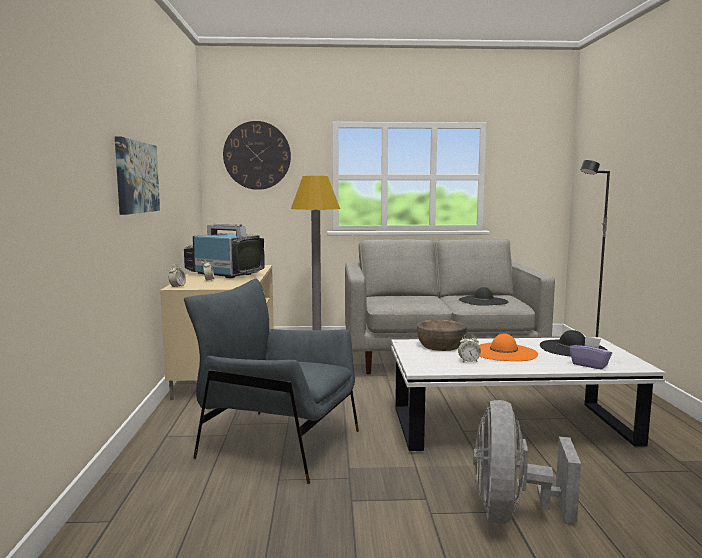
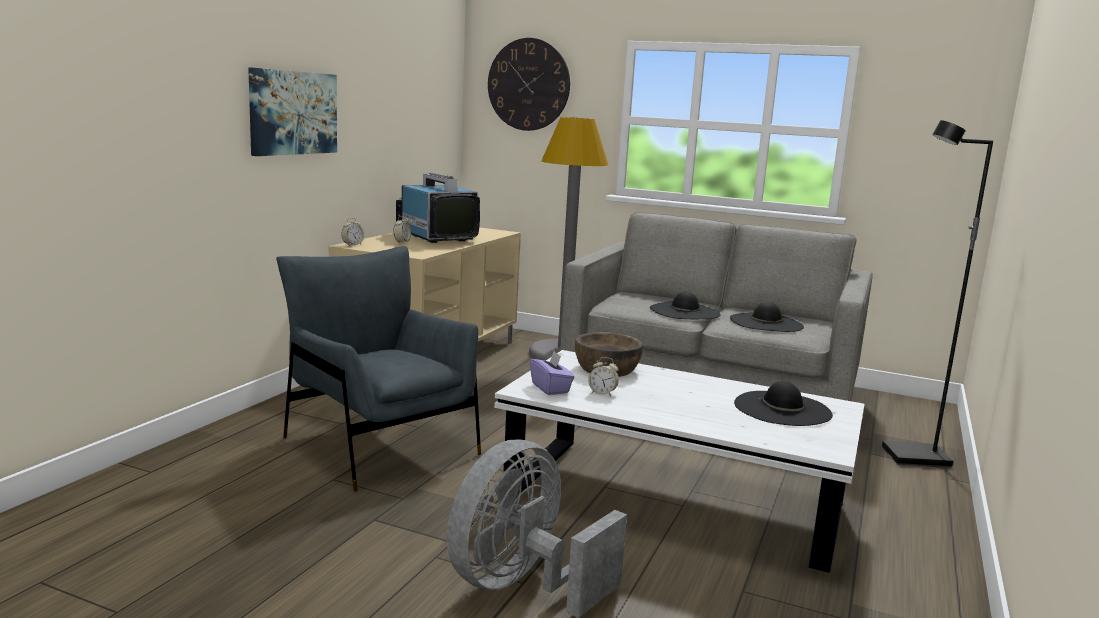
camera: 25 degrees right, 5 degrees up
(429, 302) = (684, 311): none -> black hat
(504, 352) = (671, 393): orange hat -> none
(589, 365) = (757, 433): purple tissue box -> purple tissue box (550, 388)

